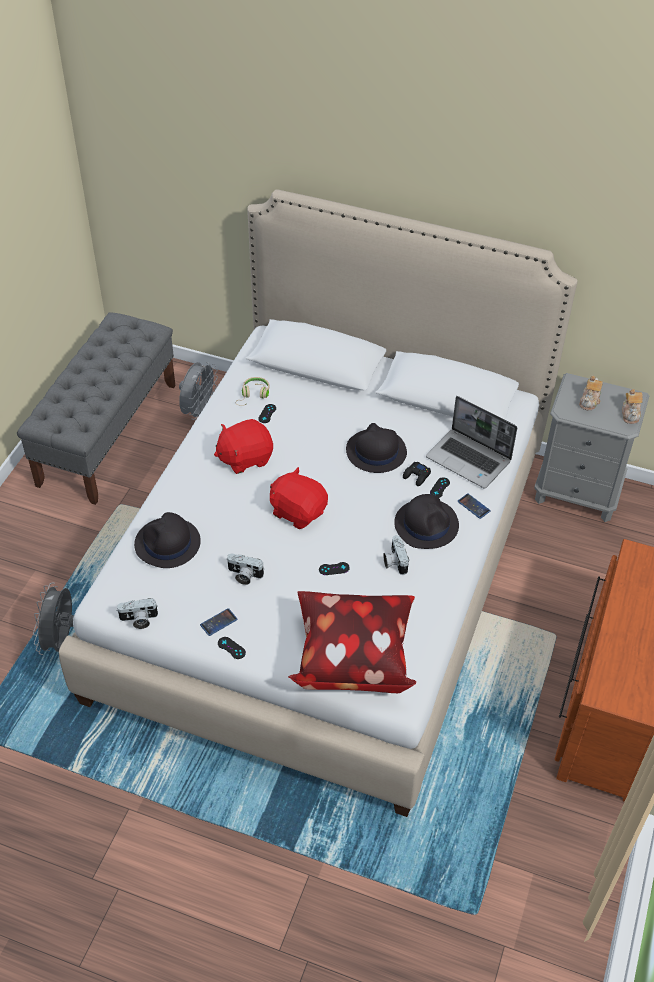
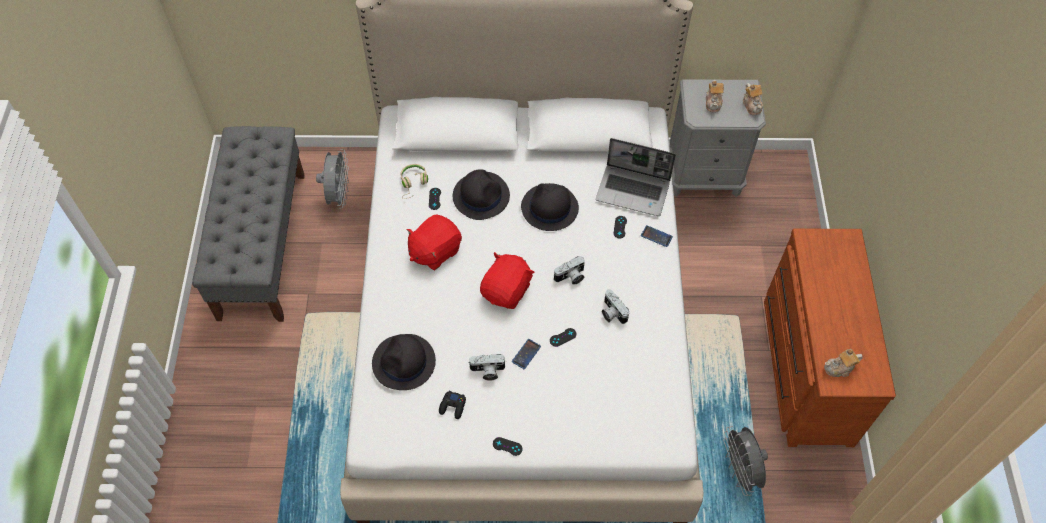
camera: 20 degrees left, 10 degrees up
(61, 640) = (313, 467): grey fan -> grey fan (740, 471)
(139, 620) = (411, 448): camera -> camera (570, 277)
(218, 622) = (485, 425): phone -> phone (526, 354)
(298, 511) = (507, 290): red plush toy -> red plush toy turned 105 degrees clockwise
(352, 657) = (615, 418): pillow -> none
(416, 476) = (595, 221): black game controller -> black game controller (453, 406)
(426, 524) = (624, 267): black hat -> black hat (481, 195)
(614, 683) = (839, 368): none -> teapot

